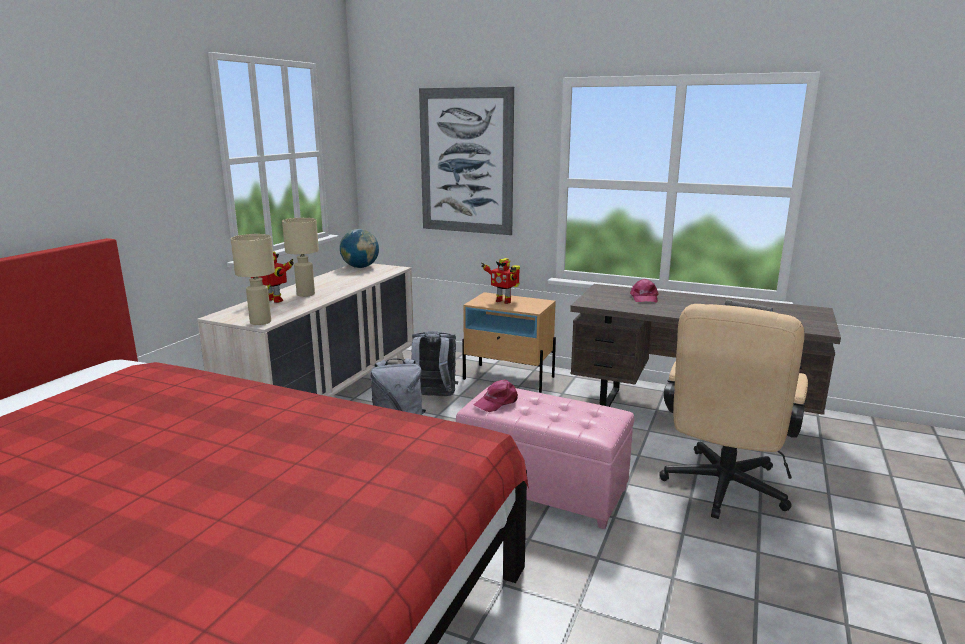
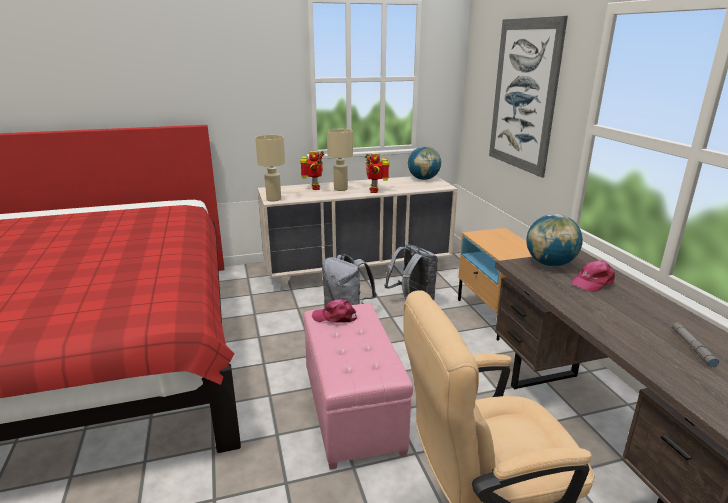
camera: 50 degrees right, 5 degrees up
(503, 301) = (500, 240): toy robot -> toy robot (375, 190)
(601, 296) = (550, 264): none -> globe

